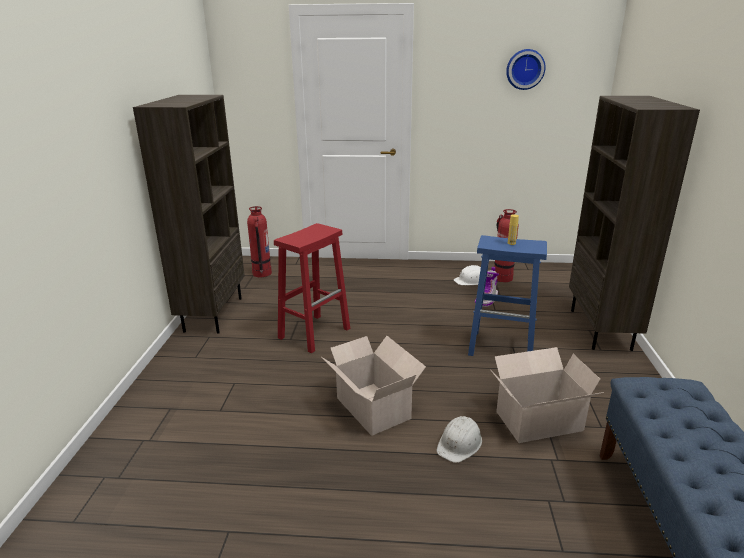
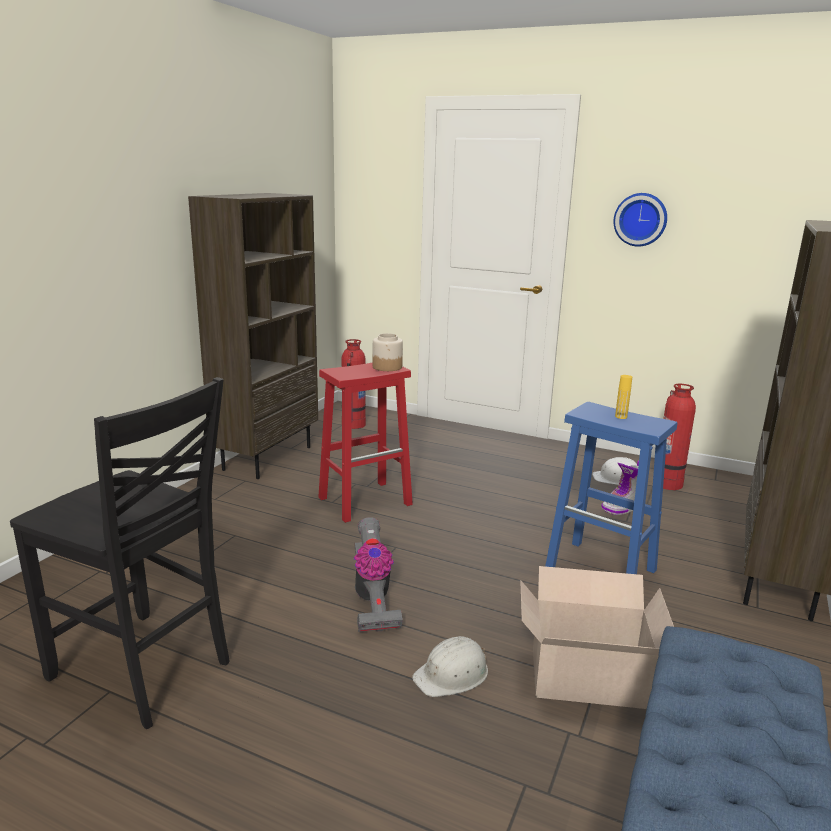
camera: 20 degrees right, 5 degrees down
(243, 507) = (143, 670): none -> black chair
(323, 229) = (387, 367): none -> jar
(372, 406) = (372, 600): cardboard box -> vacuum cleaner
(525, 69) = (733, 187): wall clock -> wall clock (640, 219)

